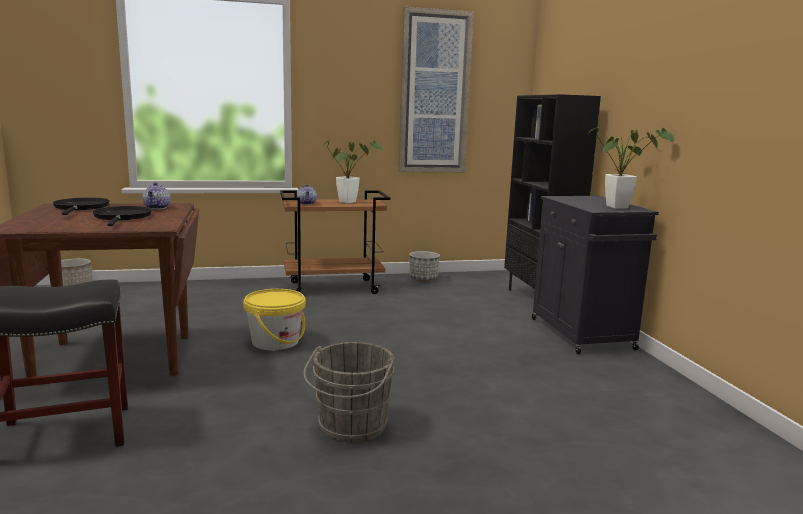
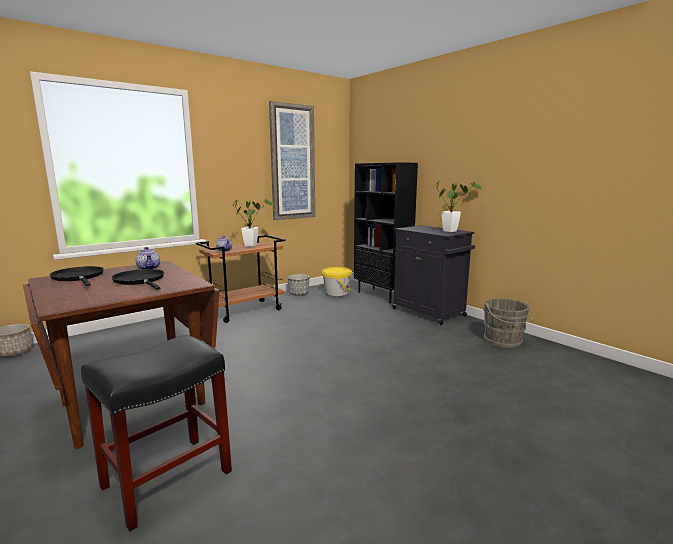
camera: 25 degrees left, 0 degrees up
(275, 341) = (251, 359): yellow bucket -> yellow bucket (336, 293)
(350, 427) = (373, 405): grey bucket -> grey bucket (503, 341)

